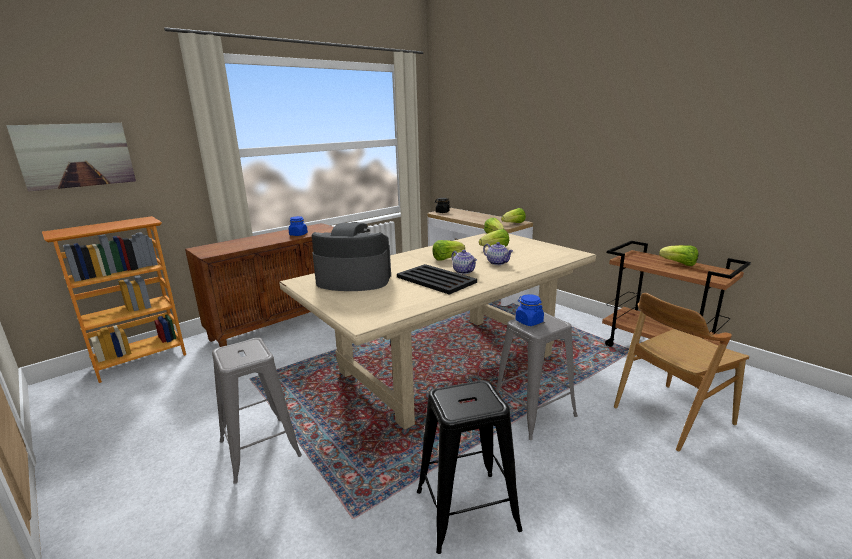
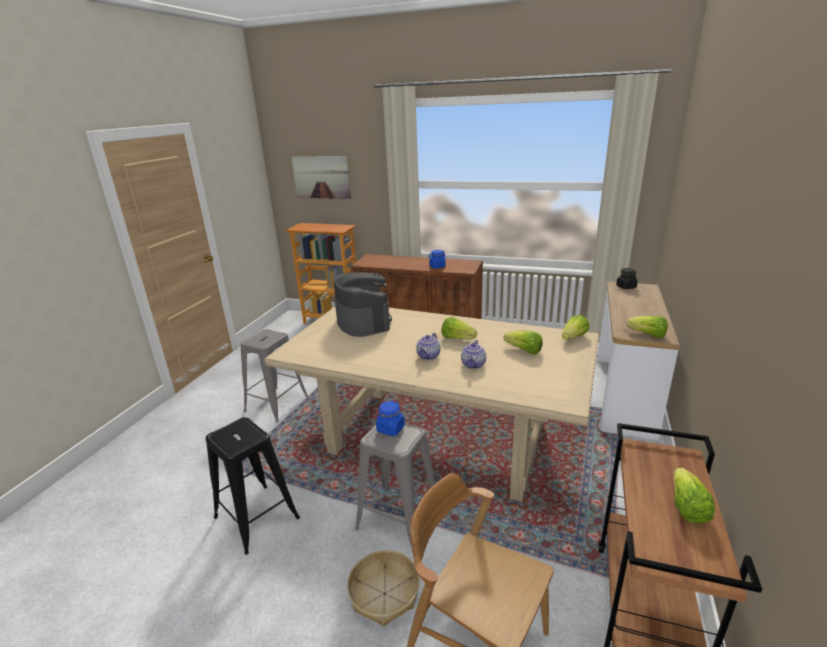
camera: 60 degrees right, 5 degrees up
(436, 280) = (393, 351): black tray -> none
(613, 444) = (384, 594): none -> basket

